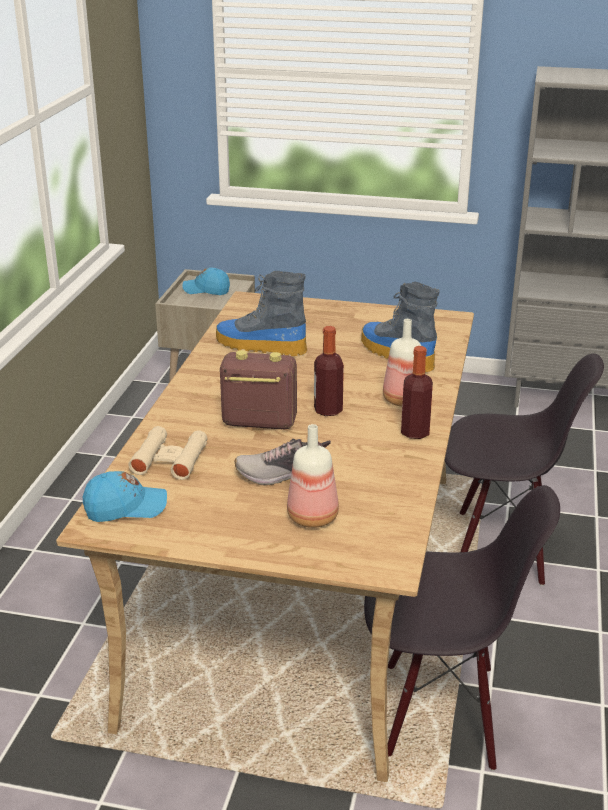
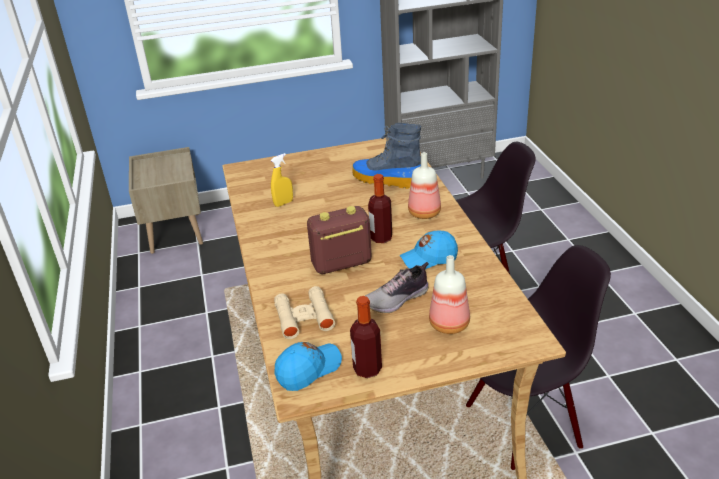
camera: 25 degrees left, 5 degrees up
(206, 290) = (159, 168): blue cap -> blue cap (429, 259)
(259, 346) = (283, 203): boot -> yellow spray bottle
(415, 432) = (455, 235): bottle -> bottle (367, 369)

